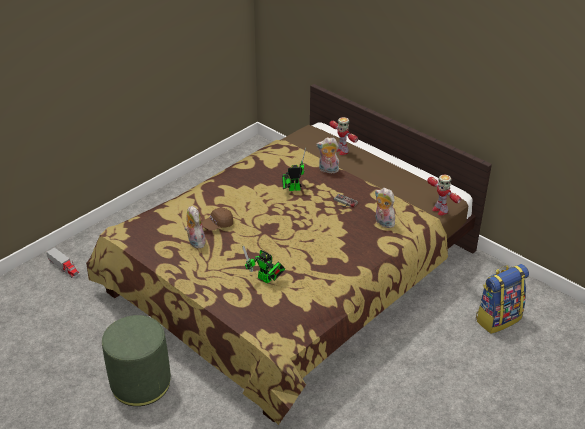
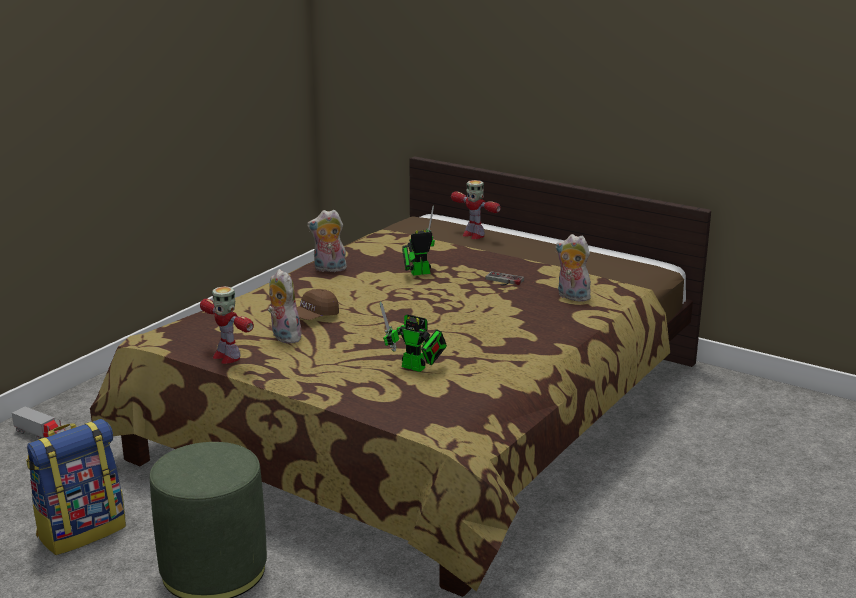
camera: 10 degrees left, 15 degrees down
(328, 170) = (463, 252): plush toy -> plush toy (329, 269)
(440, 210) = (648, 282): toy robot -> toy robot (227, 357)
(497, 318) = (764, 434): backpack -> backpack (82, 531)

